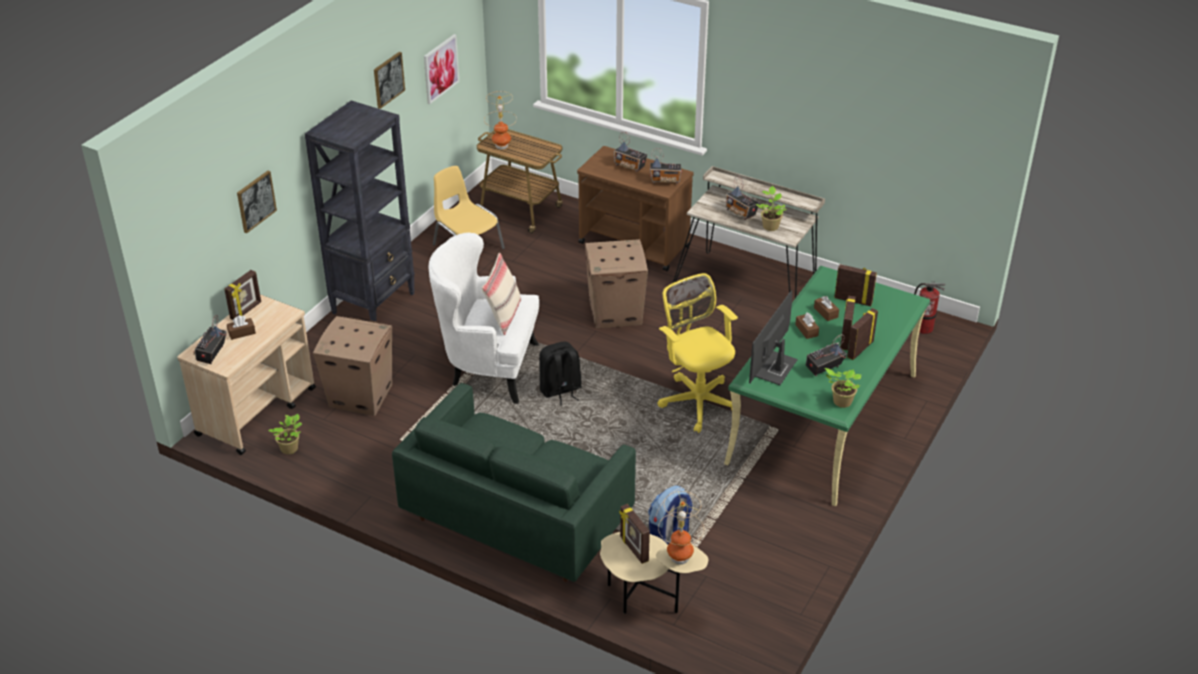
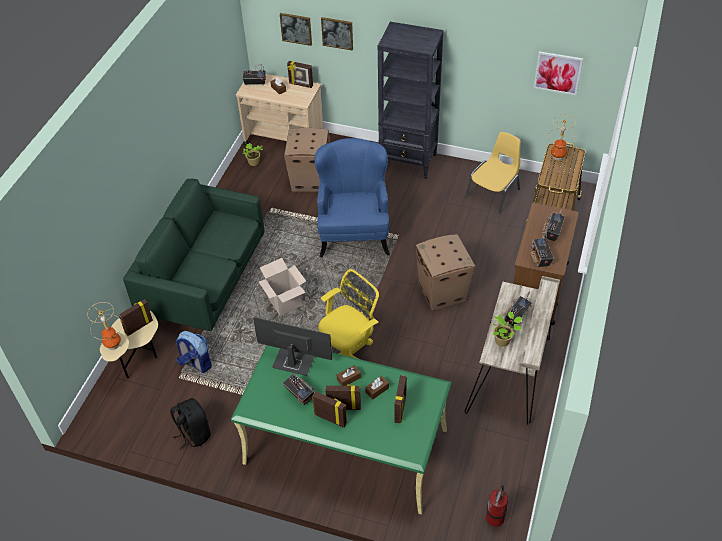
camera: 80 degrees right, 10 degrees up
(388, 79) = (491, 42): picture -> picture (296, 28)
(488, 368) = (354, 234): white armchair -> blue armchair
(503, 315) = (354, 208): beige pillow -> none
(560, 391) = (339, 277): black backpack -> black backpack (193, 434)
(587, 444) = (285, 302): none -> cardboard box
(840, 402) = (258, 410): potted plant -> none

